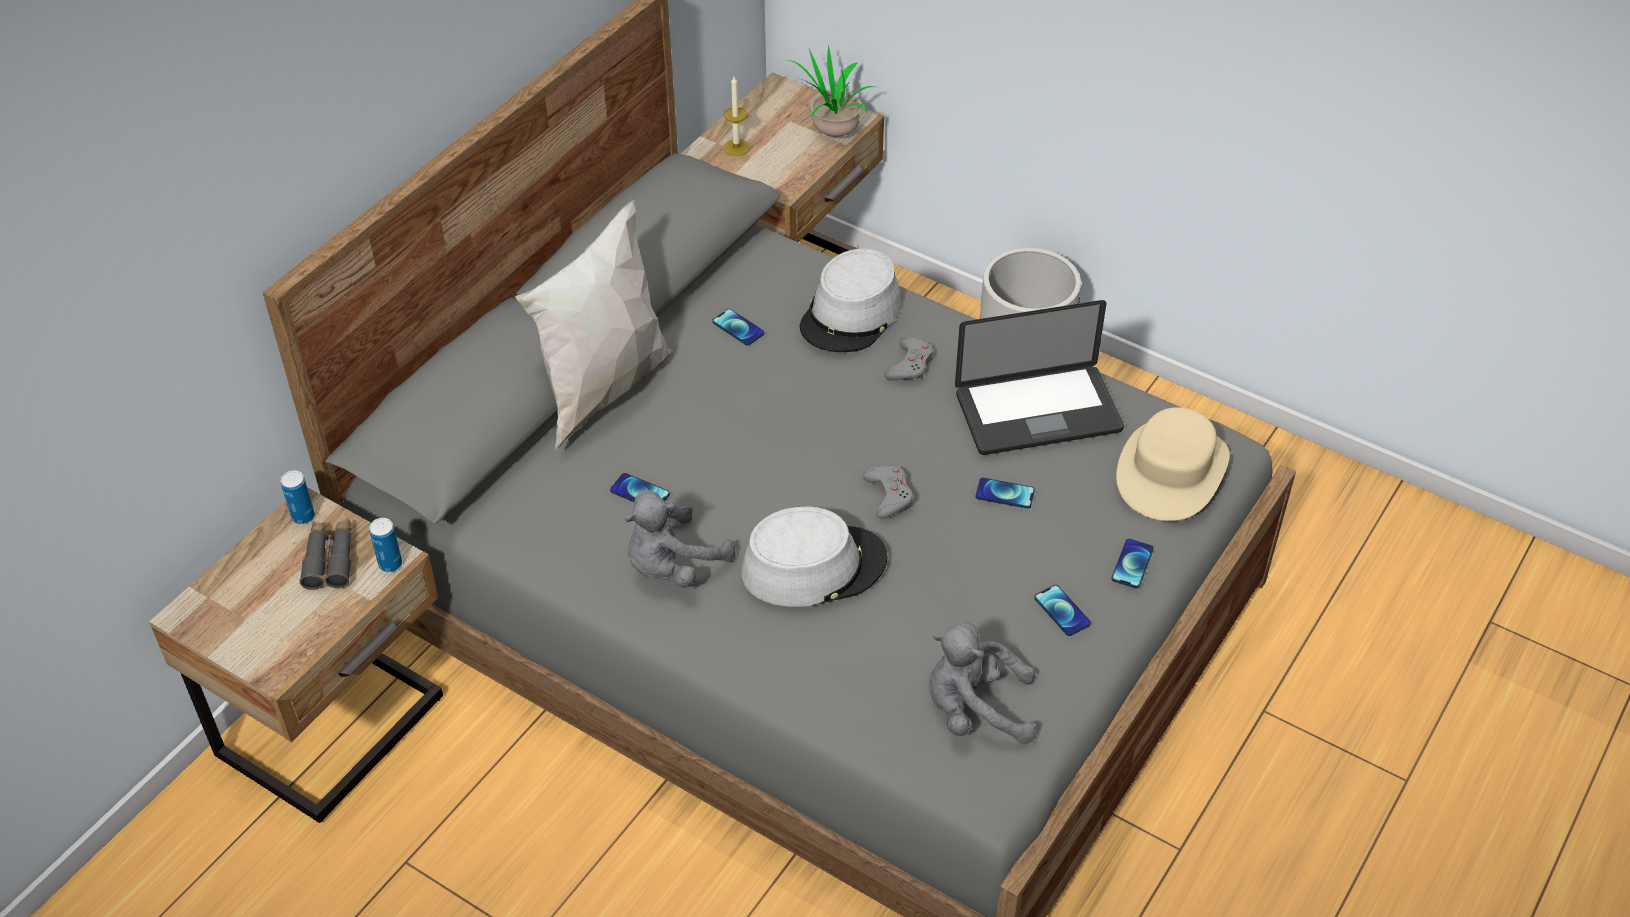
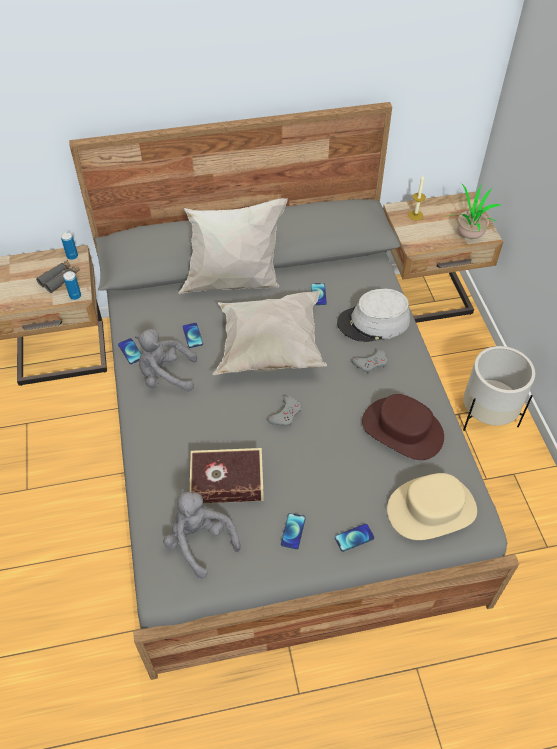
camera: 45 degrees right, 5 degrees up
(766, 438) = (269, 350): none -> white pillow
(813, 566) = (213, 420): grey hat -> none
(925, 618) = (227, 481): none -> book
(1004, 494) = (338, 455): phone -> phone (130, 351)
(1038, 412) = (402, 429): laptop -> brown hat

